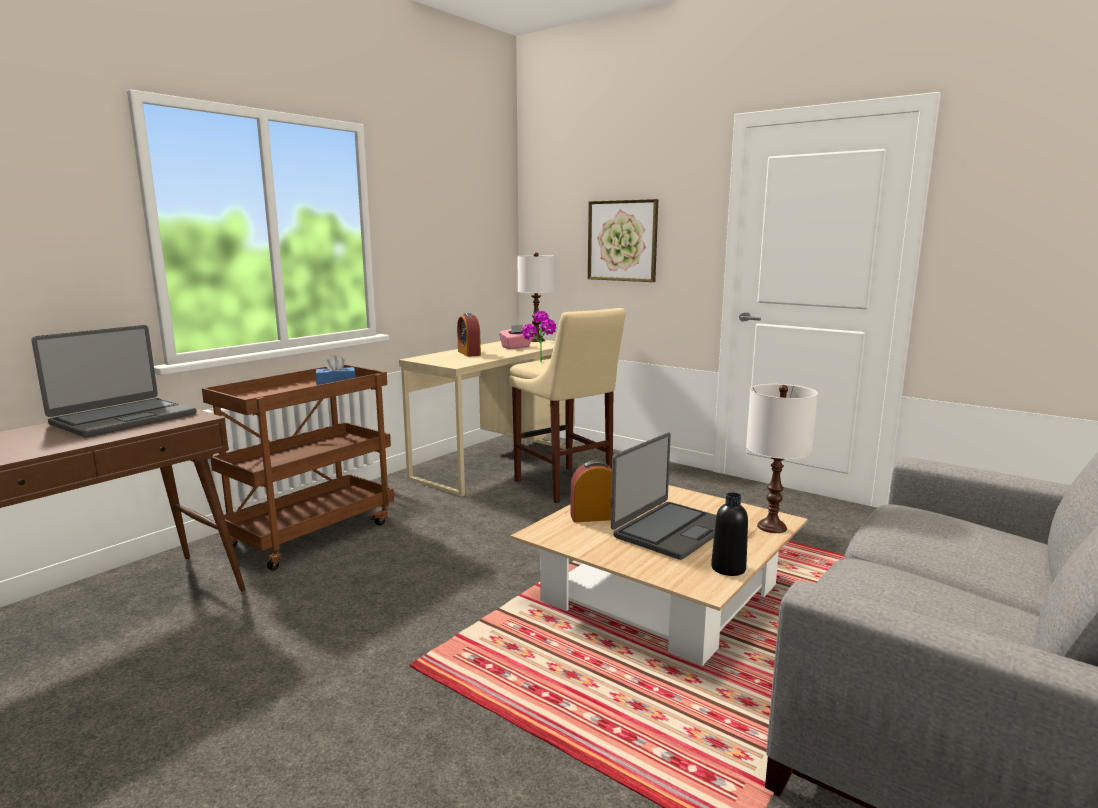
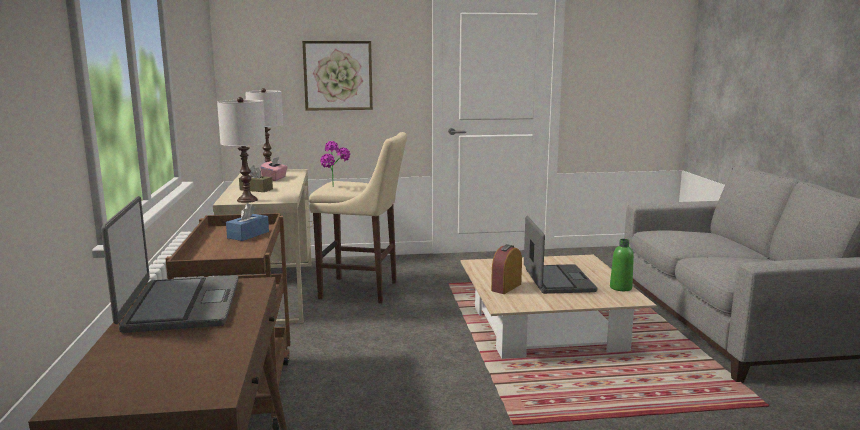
camera: 45 degrees left, 0 degrees up
(469, 353) = (256, 189): alarm clock -> brown tissue box
(728, 568) = (620, 288): black bottle -> green bottle
(771, 527) = (590, 263): white table lamp -> white table lamp (247, 200)

